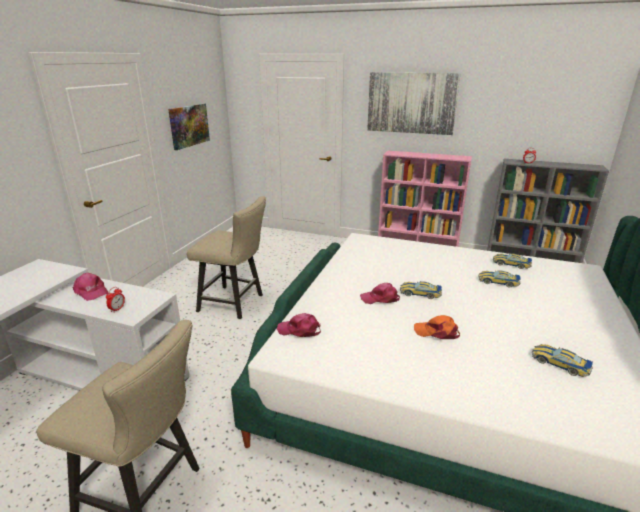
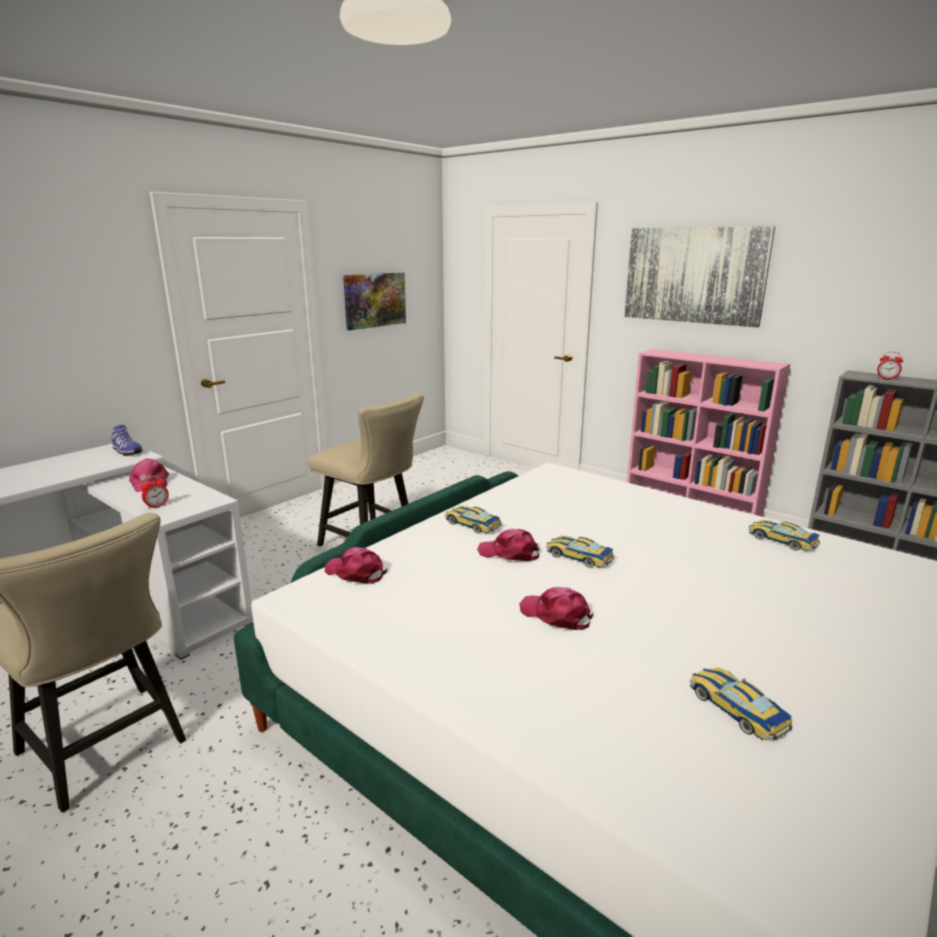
camera: 20 degrees right, 5 degrees down
(50, 268) = (126, 451): none -> shoe
(437, 332) = (556, 615): orange cap -> pink cap
(498, 282) = (732, 563): toy car -> toy car (472, 525)

